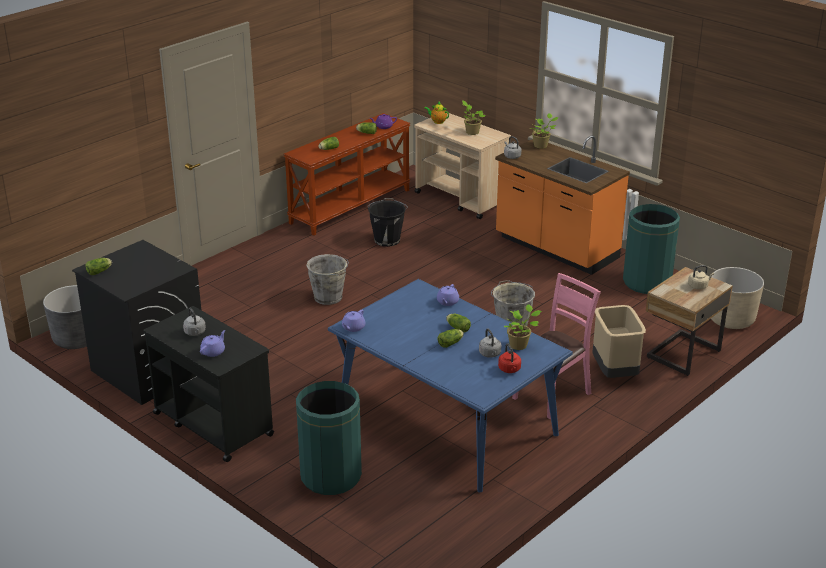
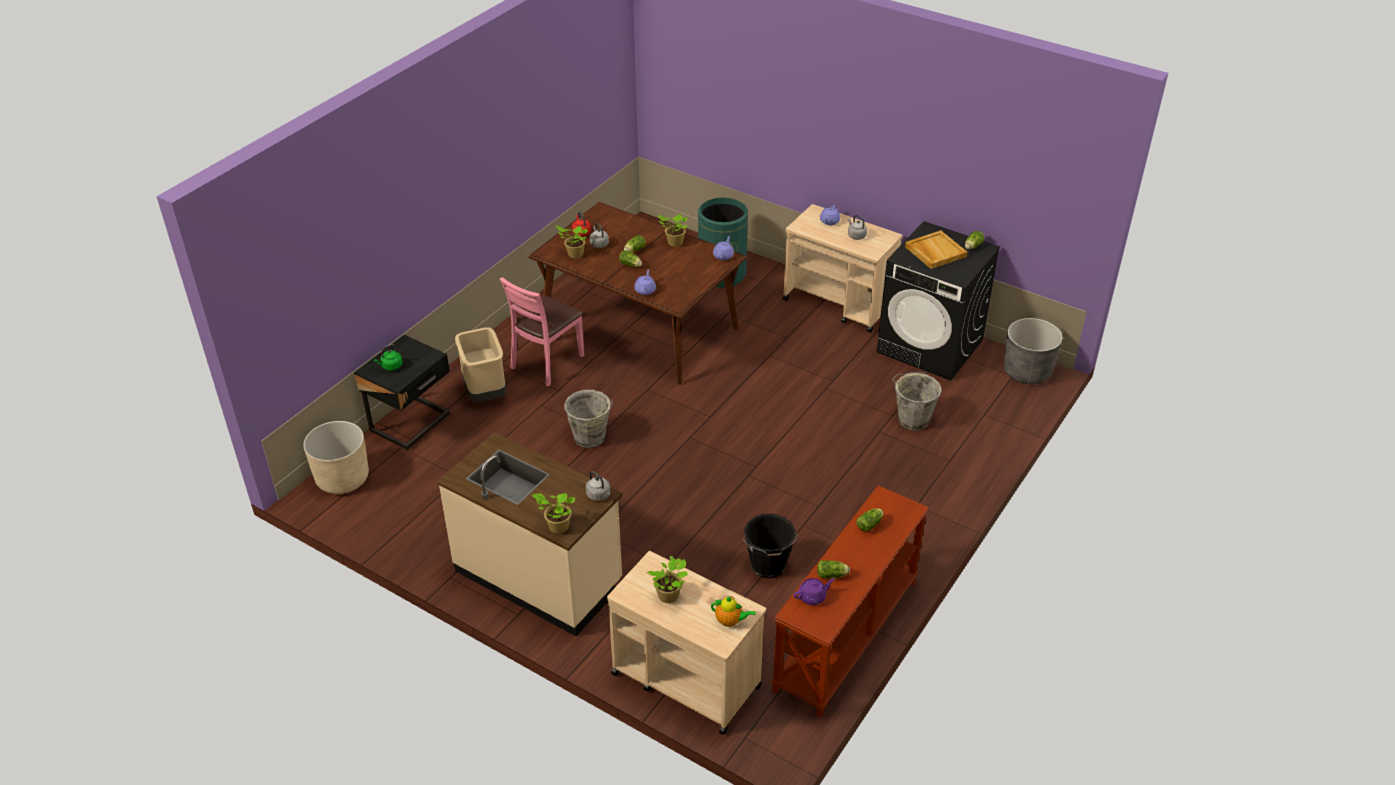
camera: 170 degrees right, 10 degrees up
(142, 270) = (935, 251): none -> beige tray
(212, 423) = (838, 304): black cart -> beige cart
(329, 298) = (801, 455): grey bucket -> grey bucket (912, 419)
(403, 347) = (674, 243): none -> potted plant
(448, 422) = (639, 327): blue dining table -> brown dining table
(556, 249) = (539, 577): orange counter -> beige counter
(646, 282) = (428, 527): green trash can -> none
(681, 354) = (412, 424): beige nightstand -> black nightstand
(698, 286) = (391, 366): beige kettle -> green kettle

